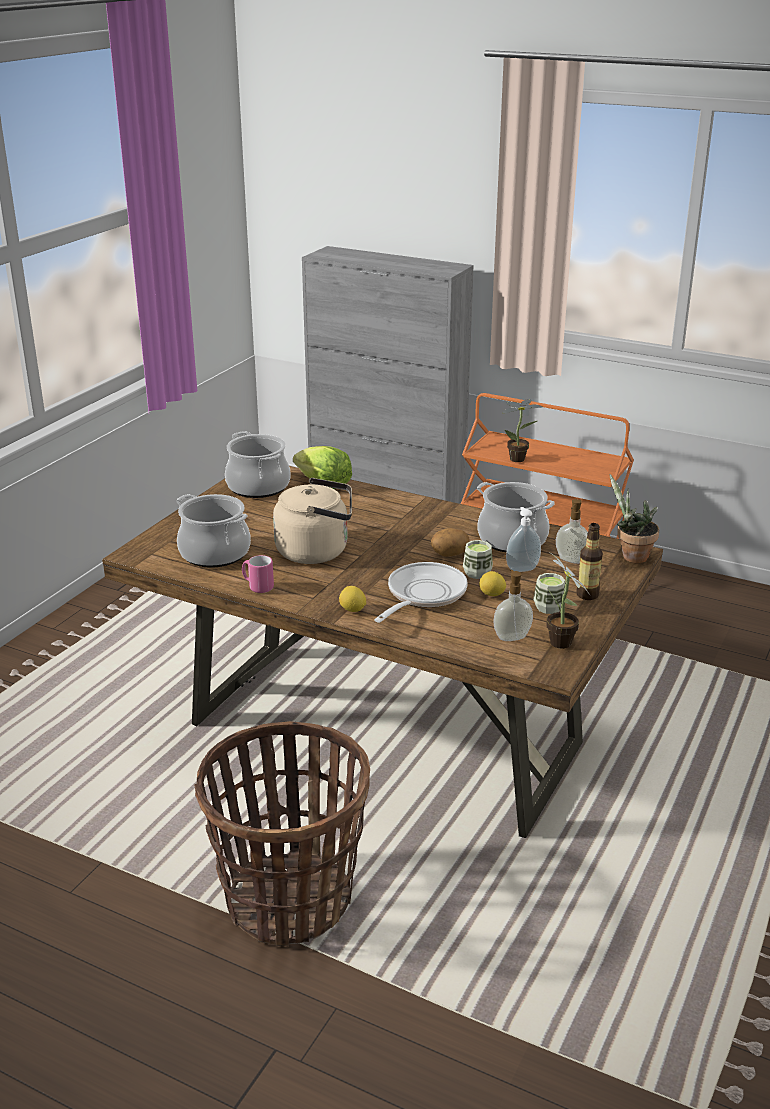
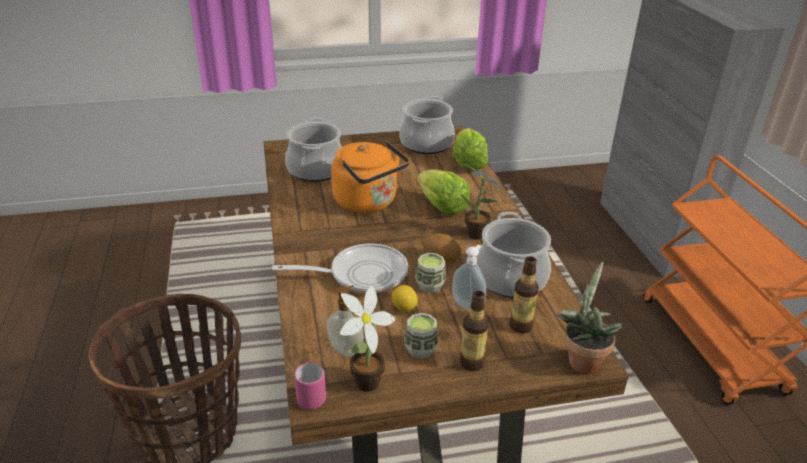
camera: 50 degrees right, 5 degrees up
(257, 587) = (290, 203): pink mug -> pink mug (311, 395)
(317, 551) = (368, 203): beige kettle -> orange kettle
(352, 610) = (302, 254): lemon -> none
(374, 523) = (441, 207): none -> lettuce
(520, 459) = (714, 232): potted plant -> potted plant (478, 236)
(571, 560) = (520, 326): soap dispenser -> bottle

